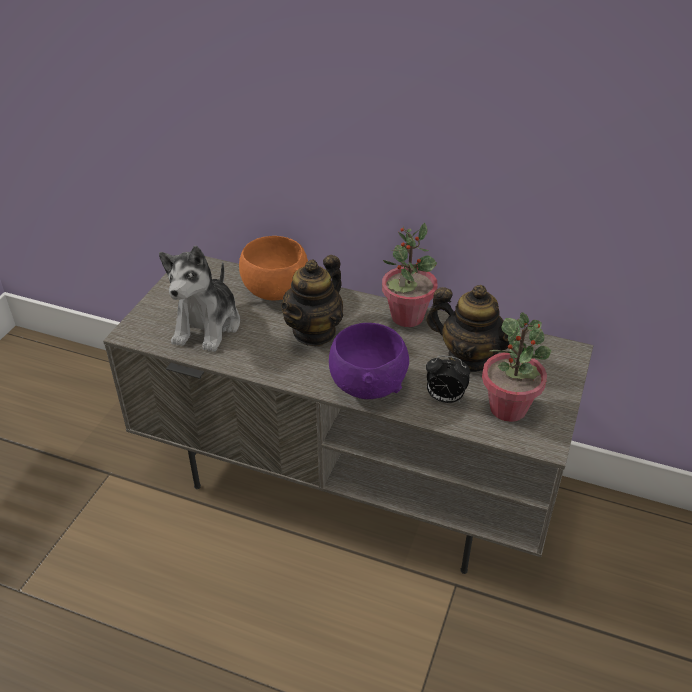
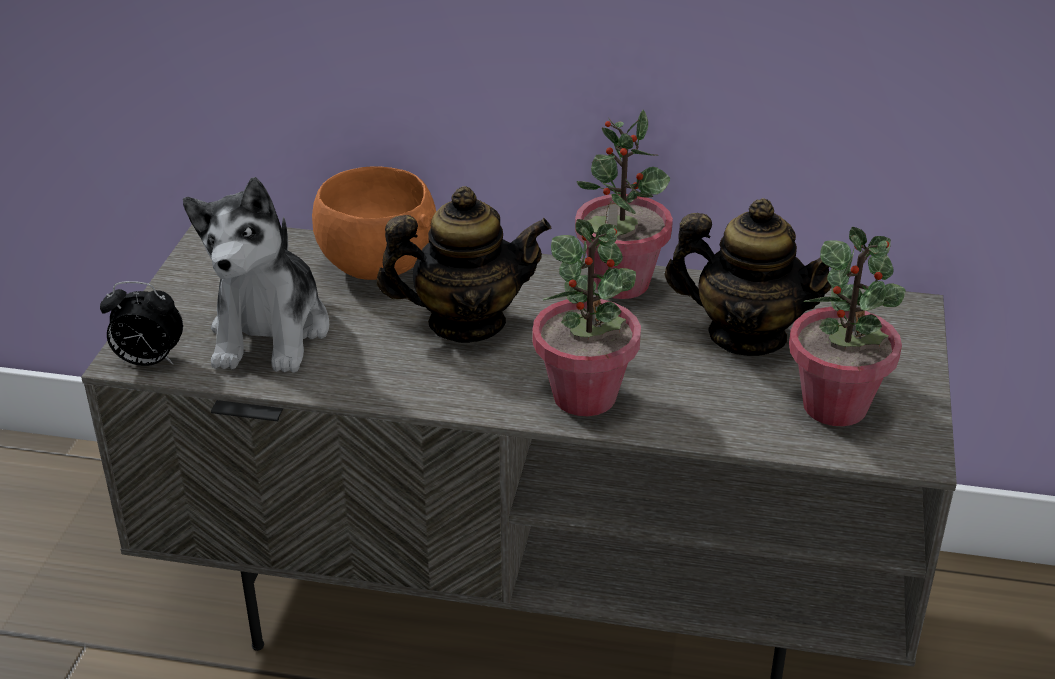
camera: 10 degrees left, 5 degrees down
(314, 332) = (466, 323): teapot -> teapot turned 120 degrees counterclockwise
(368, 385) = (585, 396): purple bowl -> potted plant
(444, 398) = (723, 403): alarm clock -> alarm clock (148, 362)

